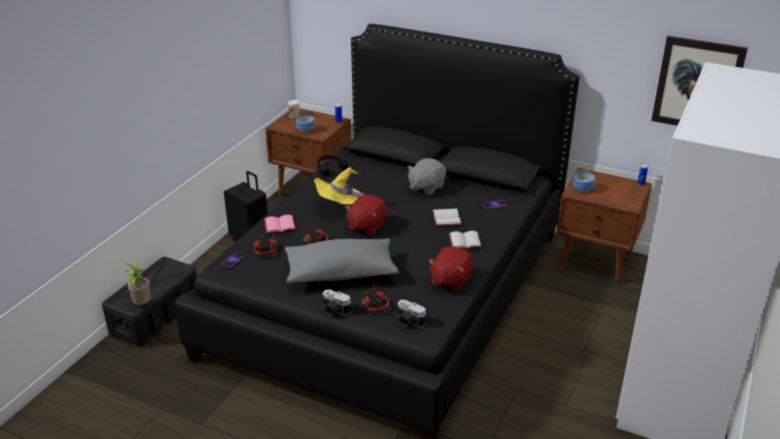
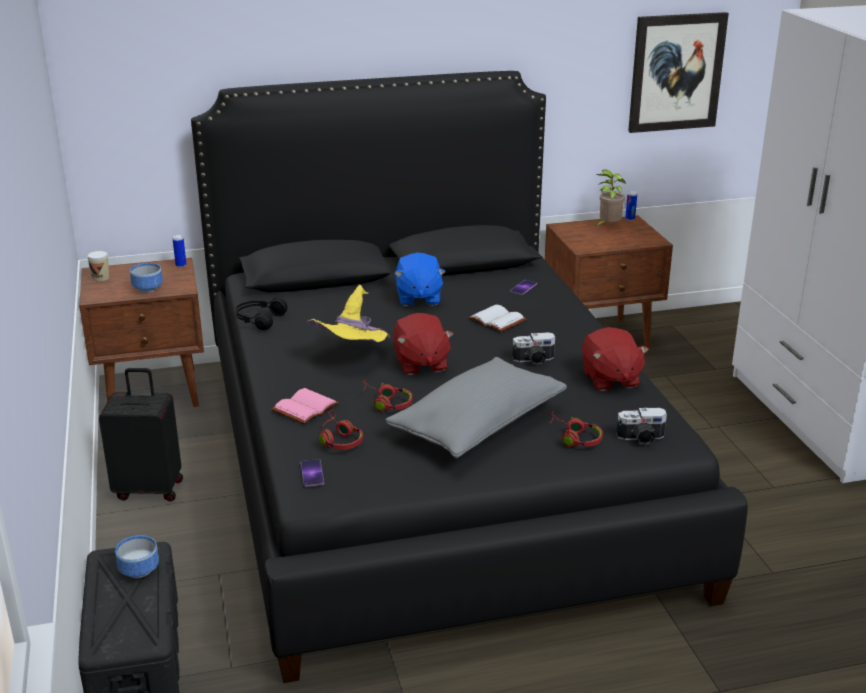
camera: 40 degrees left, 5 degrees down
(142, 305) = (158, 630): potted plant -> potted plant (608, 227)
(334, 310) = (542, 468): camera -> camera (534, 360)
(426, 187) = (418, 298): grey plush toy -> blue plush toy
(465, 241) = (556, 334): white book -> none
(583, 189) = (586, 241): bowl -> bowl (140, 569)

